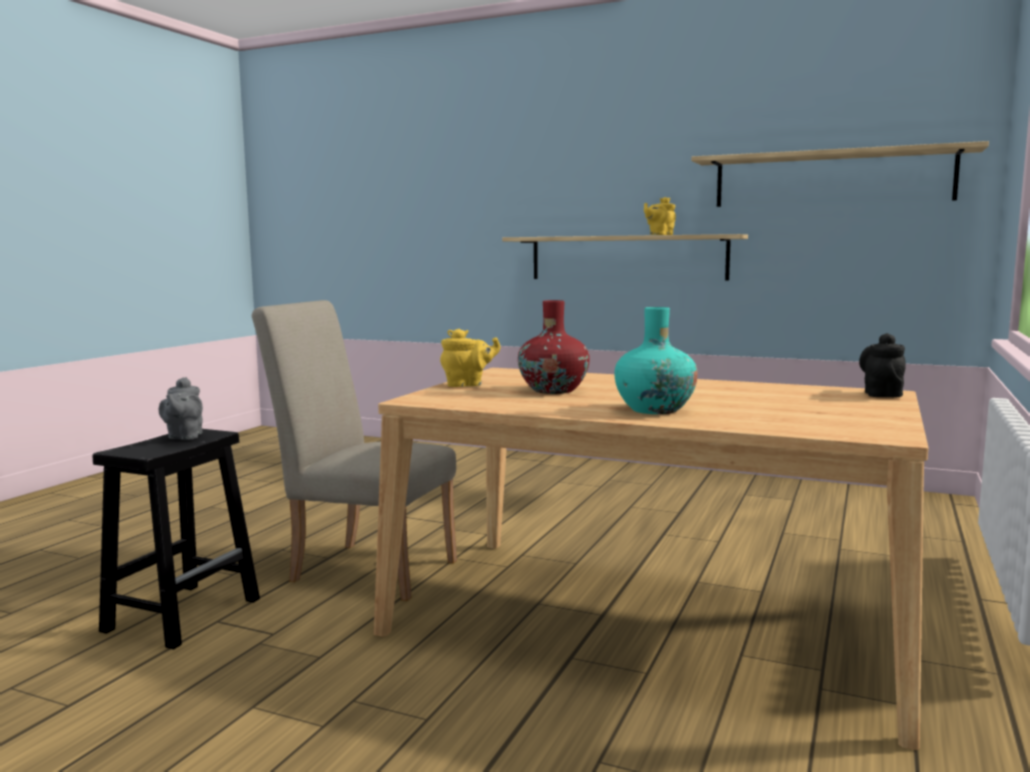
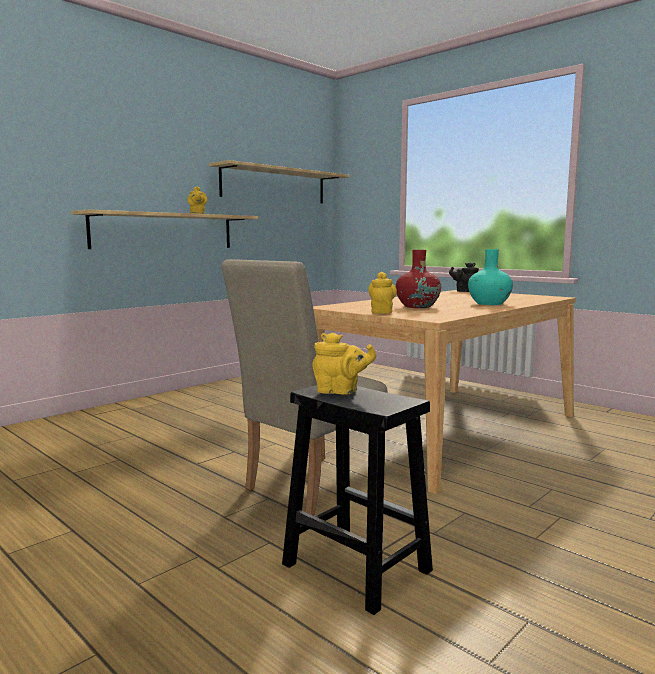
camera: 70 degrees left, 0 degrees up
(184, 437) = (340, 392): grey teapot -> yellow teapot

